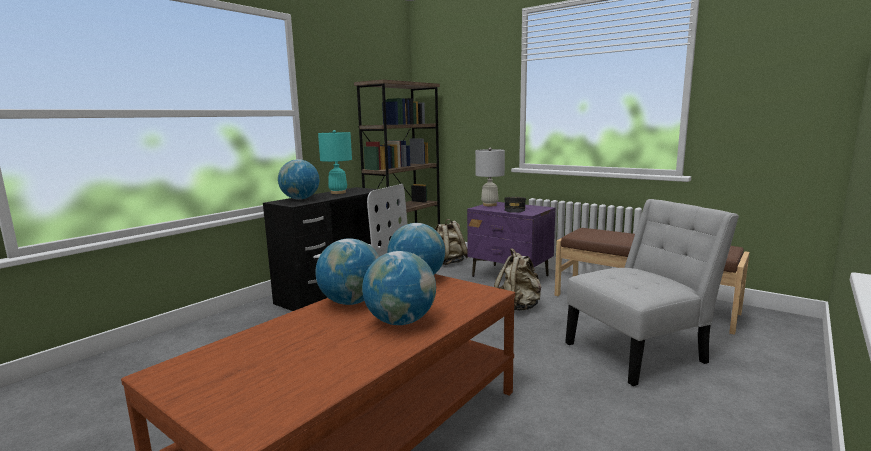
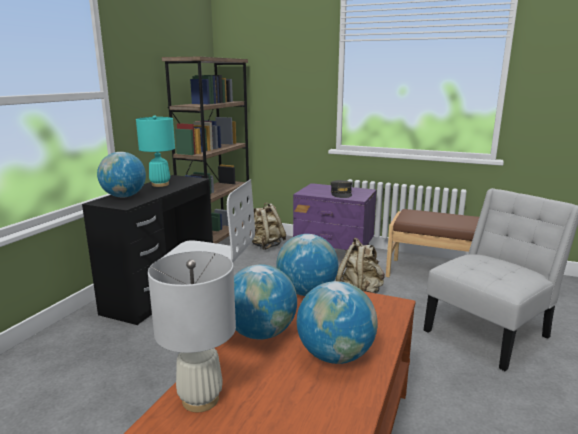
camera: 15 degrees left, 5 degrees up
(489, 205) = (311, 188): white table lamp -> white table lamp (200, 399)

